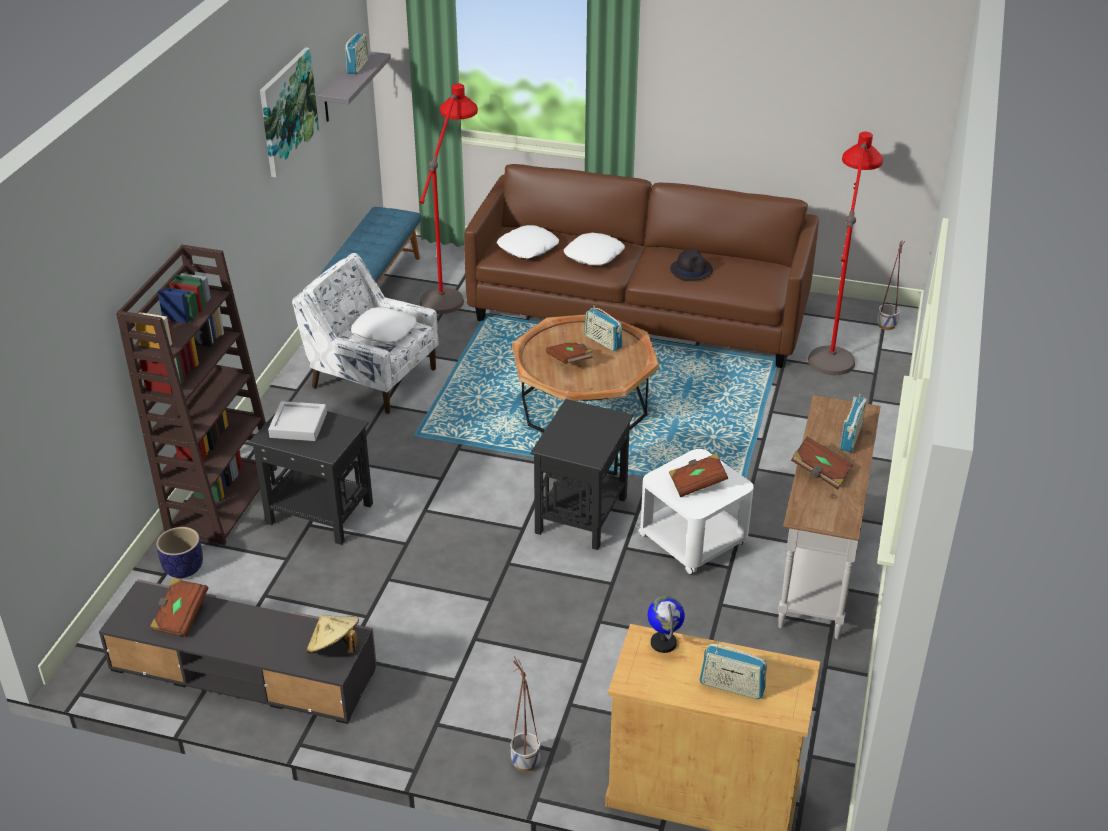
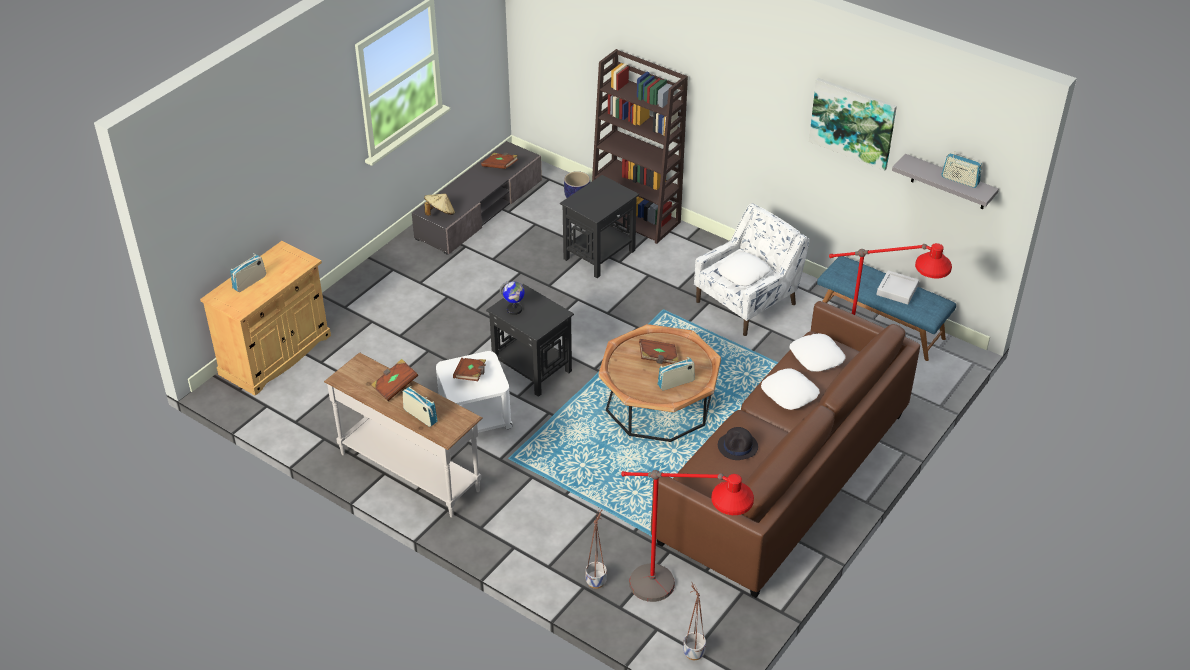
camera: 110 degrees right, 5 degrees up
(298, 425) = (607, 194): grey tray -> grey tray (897, 290)
(525, 762) = (344, 295): planter -> planter (595, 581)
(663, 643) = (297, 268): globe -> globe (514, 309)

